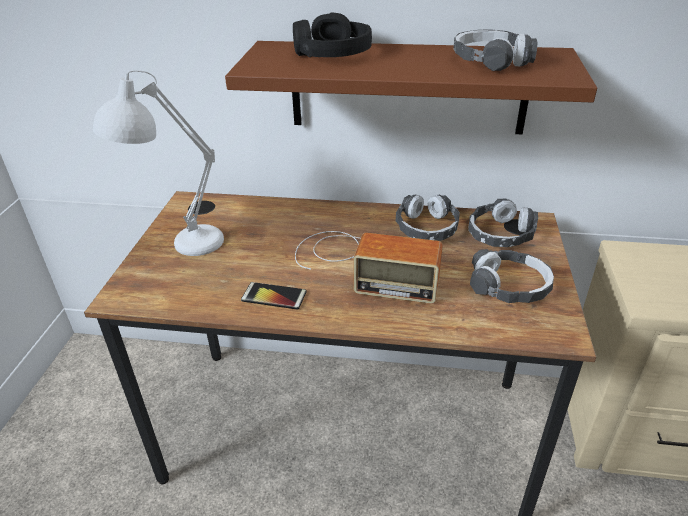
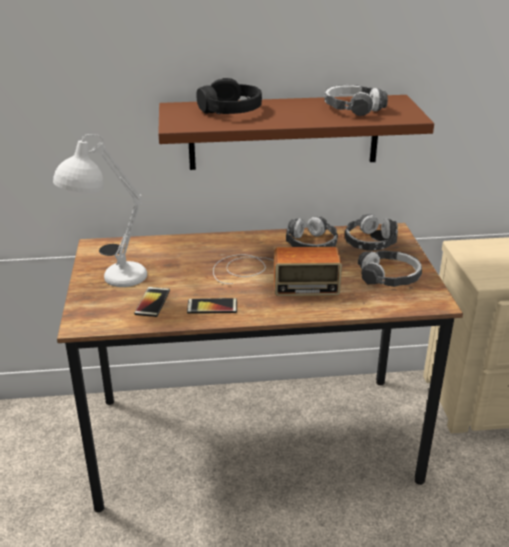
camera: 15 degrees left, 5 degrees down
(210, 280) = (152, 302): none -> phone

